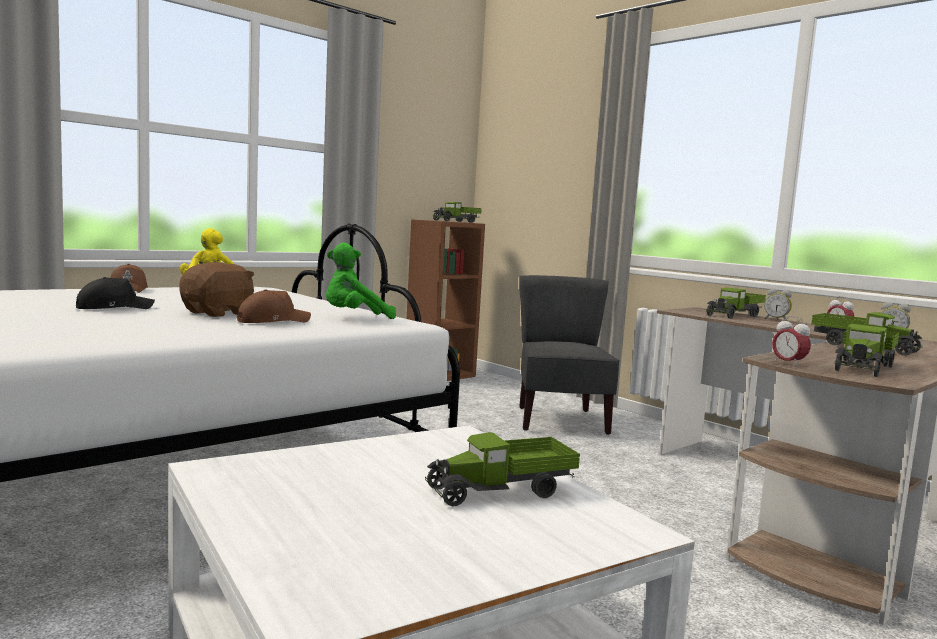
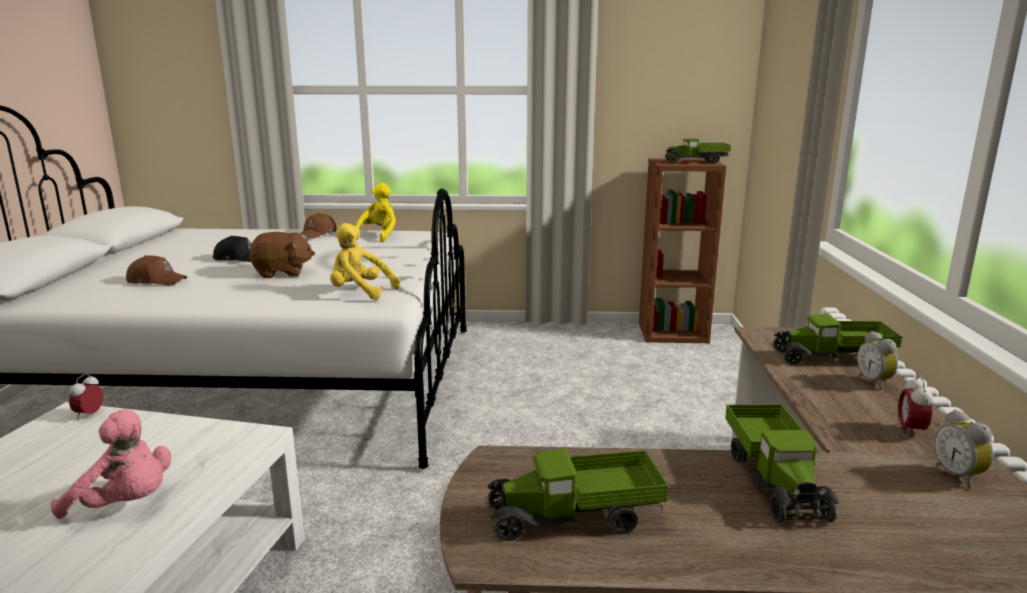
camera: 45 degrees right, 10 degrees up
(272, 321) = (285, 289): brown cap -> brown cap (156, 281)
(354, 318) = (360, 292): green plush toy -> yellow plush toy
(502, 491) = (126, 504): toy truck -> pink plush toy
(559, 420) = (690, 426): grey chair -> none
(788, 364) = (483, 475): alarm clock -> alarm clock (89, 415)

